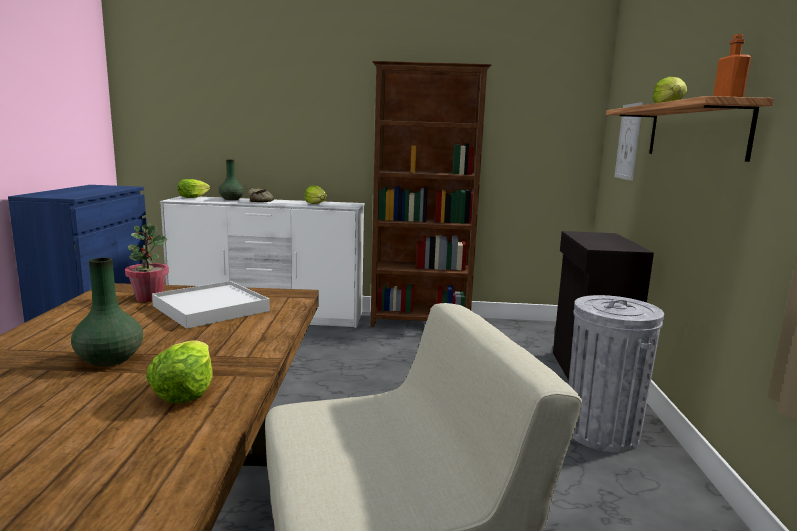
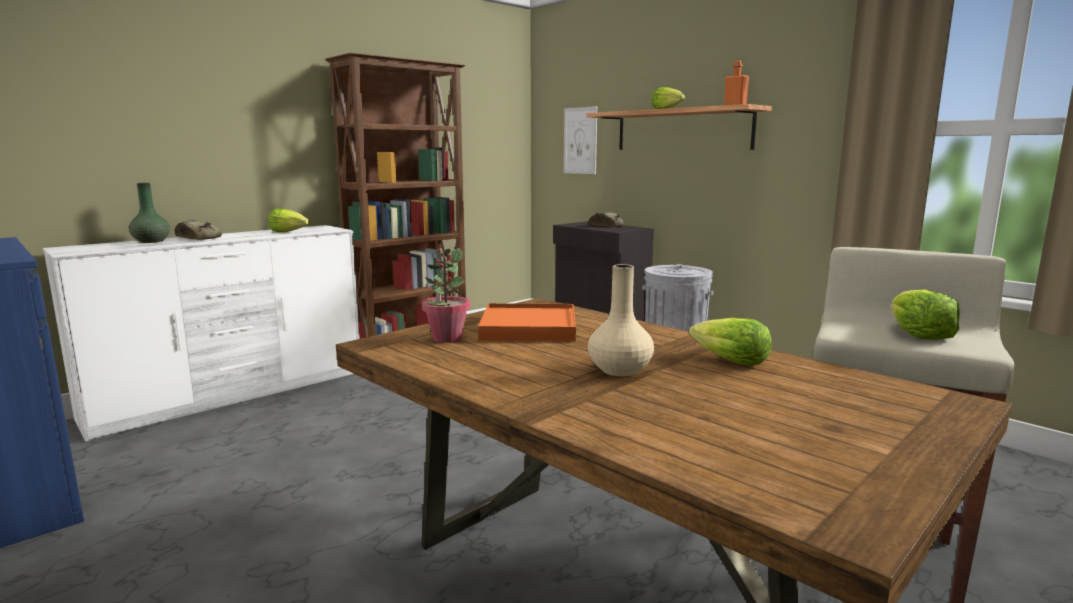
camera: 45 degrees left, 0 degrees up
(110, 359) = (619, 370): green vase -> beige vase
(192, 197) = (77, 247): lettuce -> lettuce (918, 335)
(211, 308) = (528, 328): white tray -> orange tray
(613, 240) = (607, 225): none -> bread

